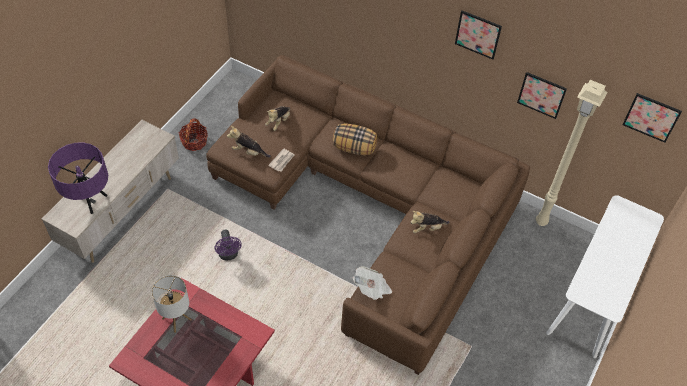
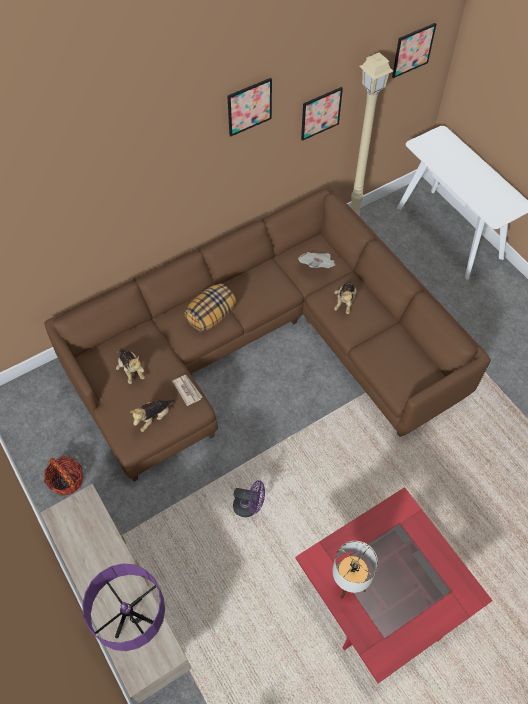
camera: 60 degrees left, 5 degrees up
(372, 289) = (393, 378): newspaper -> newspaper (317, 266)

